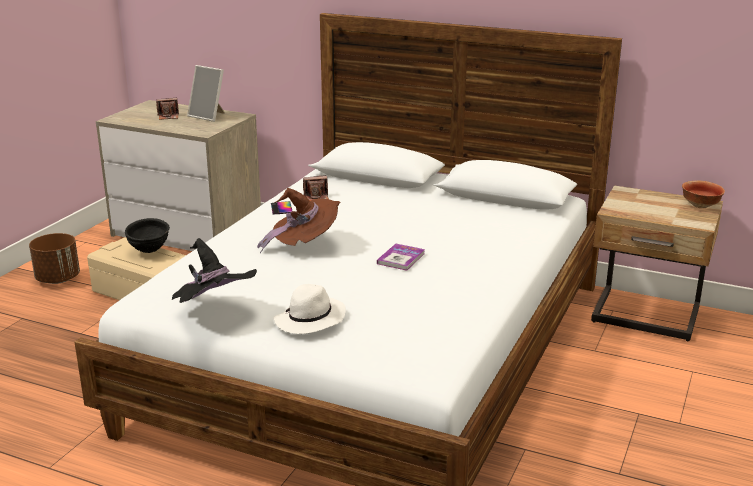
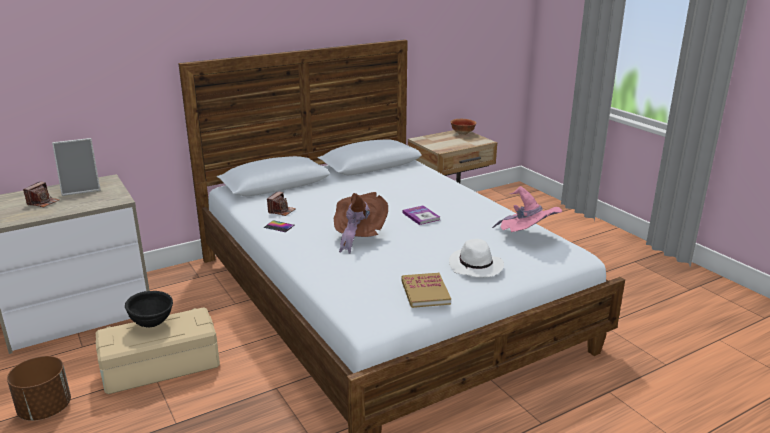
camera: 55 degrees left, 0 degrees up
(214, 309) = (425, 292): black hat -> book
(434, 330) = (527, 236): none -> pink hat

